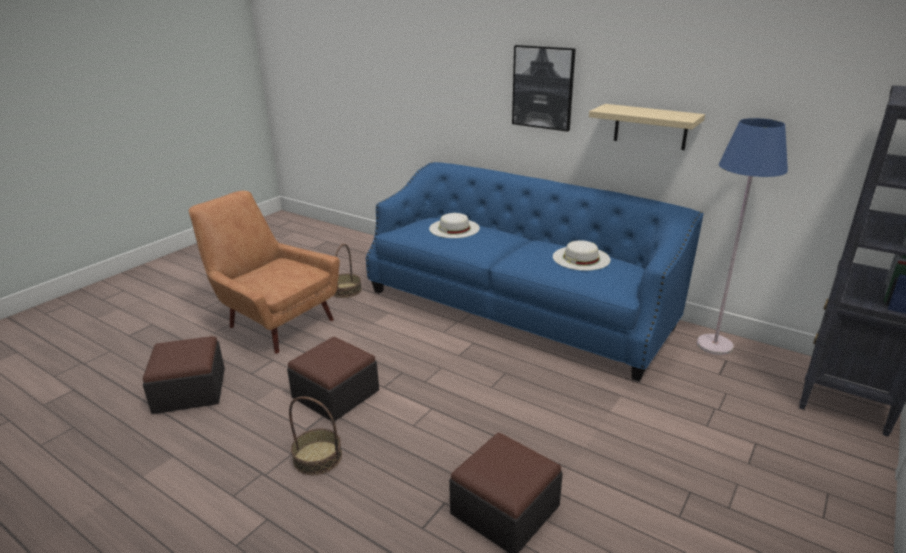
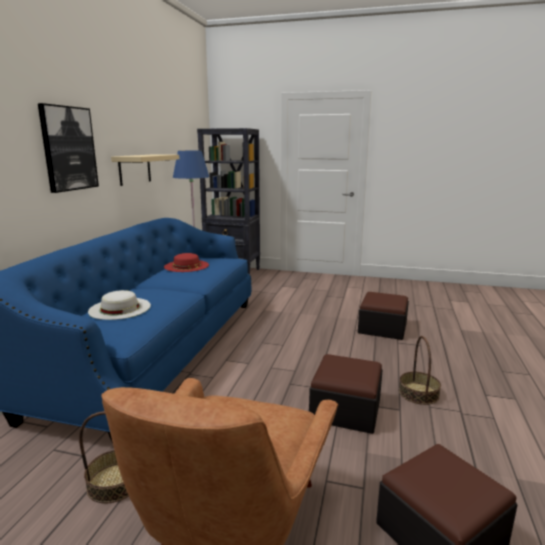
camera: 110 degrees left, 10 degrees down
(581, 258) = (186, 266): white hat -> red hat

